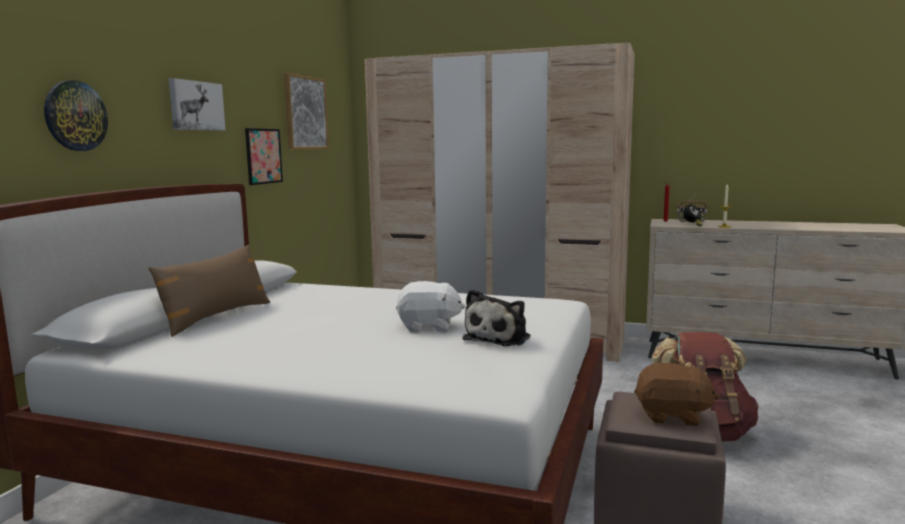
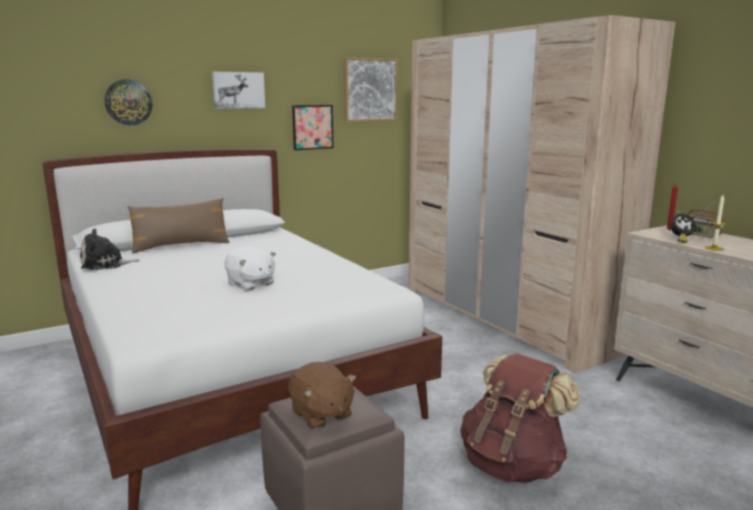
camera: 40 degrees right, 5 degrees up
(499, 338) = (258, 305): plush toy -> plush toy (106, 264)

